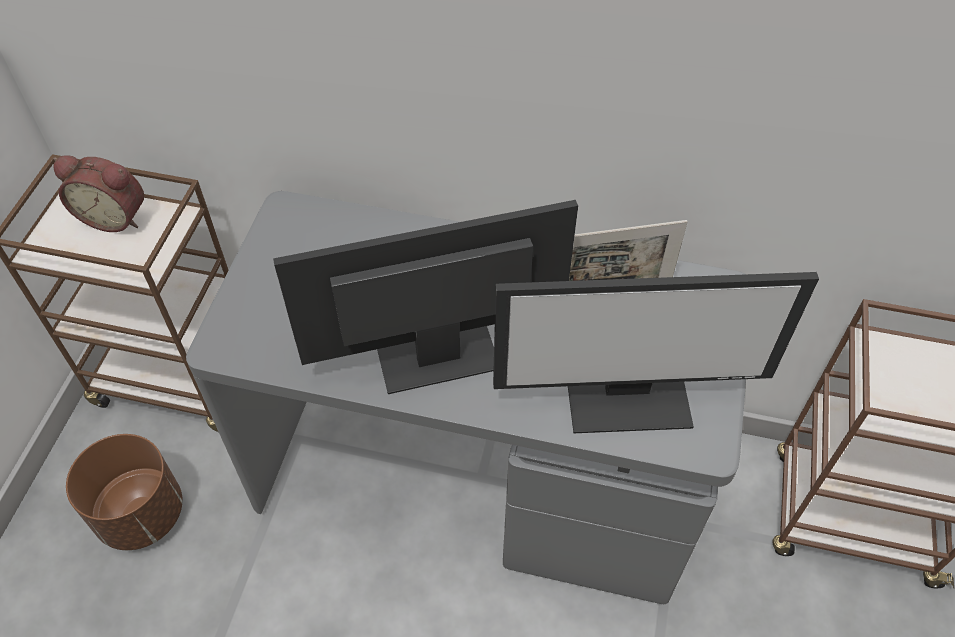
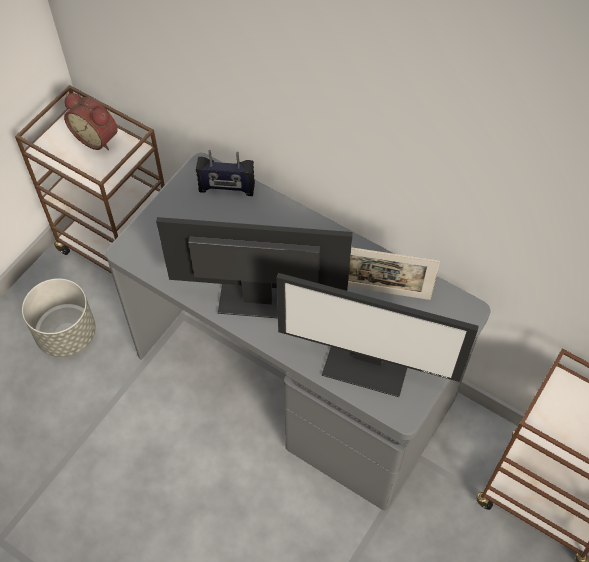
camera: 20 degrees right, 5 degrees up
(140, 514) = (66, 334): brown planter -> grey planter
(332, 226) = (226, 188): none -> radio

